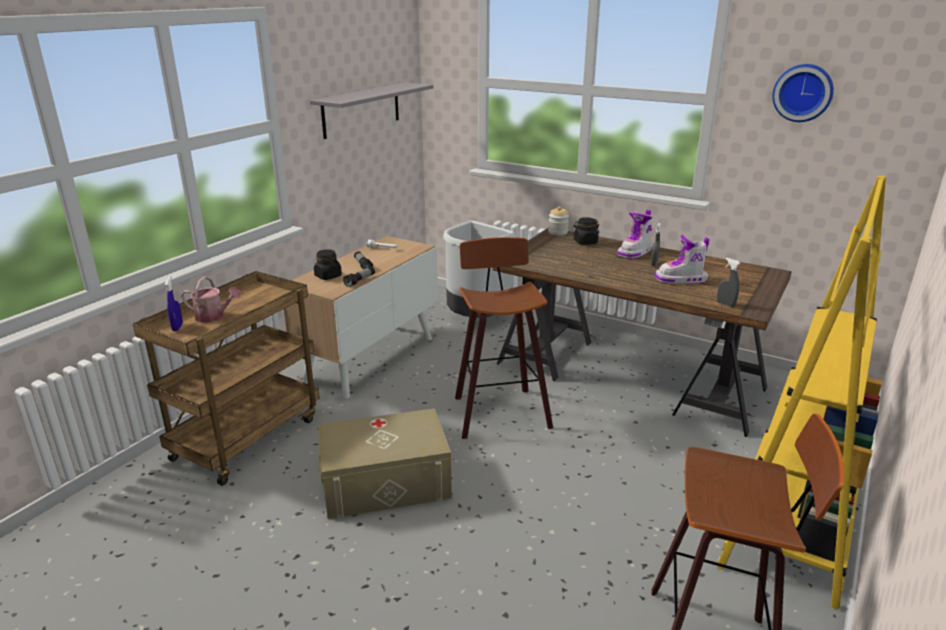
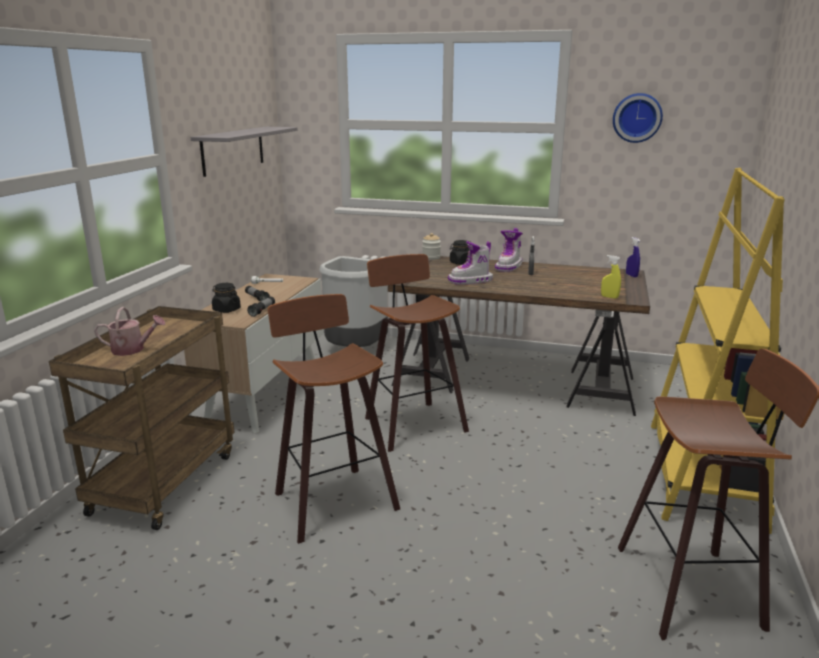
camera: 15 degrees left, 5 degrees down
(177, 327) = (97, 362): blue spray bottle -> blue spray bottle (631, 275)
(385, 482) = (331, 500): beige storage box -> stool
(681, 279) = (561, 283): boot -> boot (471, 281)
(725, 304) = (609, 297): grey spray bottle -> yellow spray bottle

